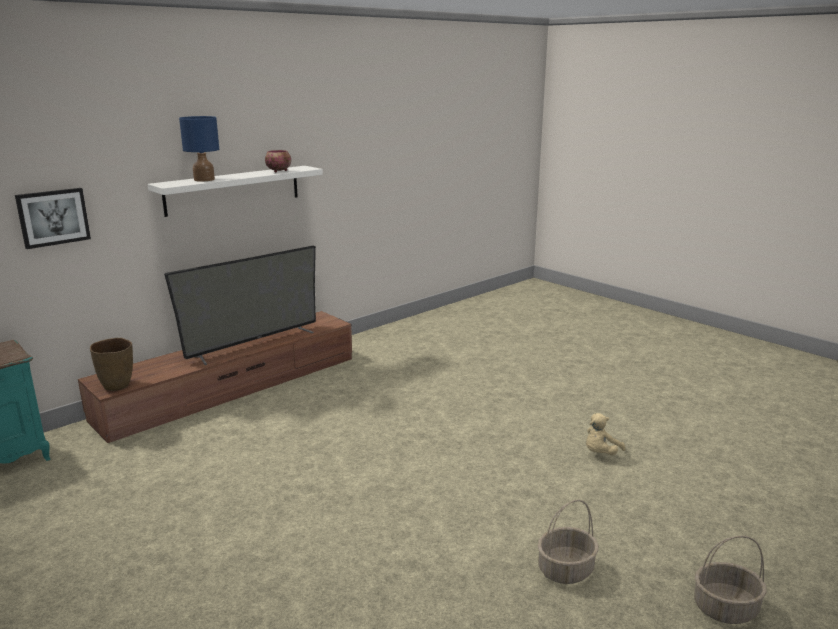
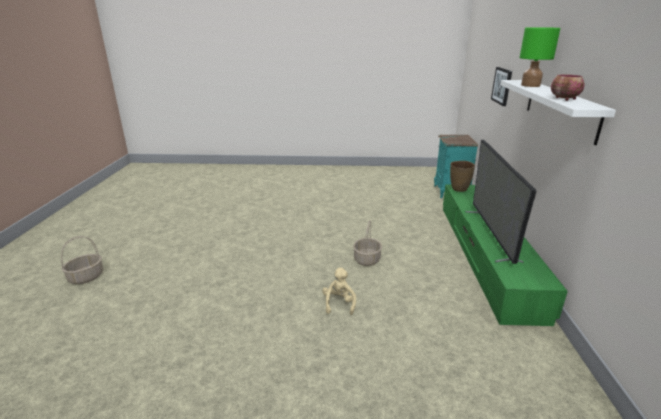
camera: 135 degrees right, 5 degrees up
(204, 180) = (530, 85): blue table lamp -> green table lamp
(230, 386) = (486, 254): brown tv stand -> green tv stand
(565, 570) = (173, 259): basket -> basket (366, 259)
(600, 453) = (185, 340): beige plush toy -> beige plush toy (339, 303)

